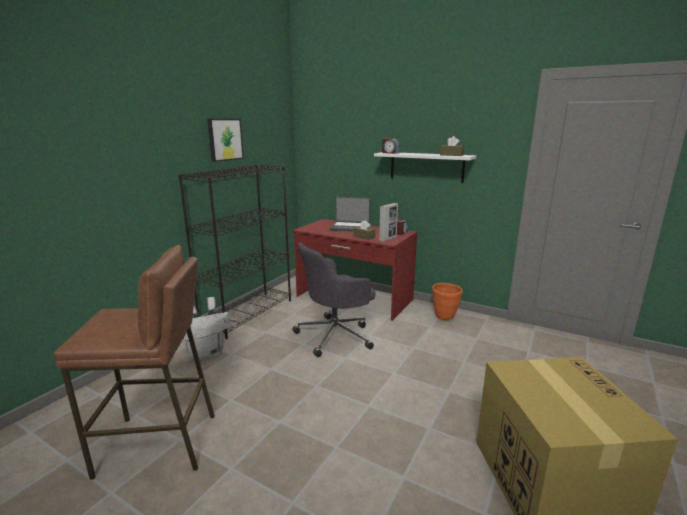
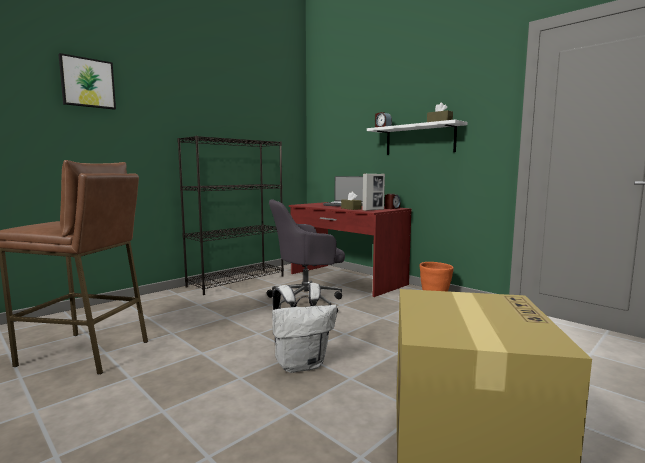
camera: 15 degrees right, 10 degrees down
(207, 353) = (178, 302): white backpack -> white backpack (301, 364)
(224, 139) = (229, 116): picture -> picture (87, 83)

